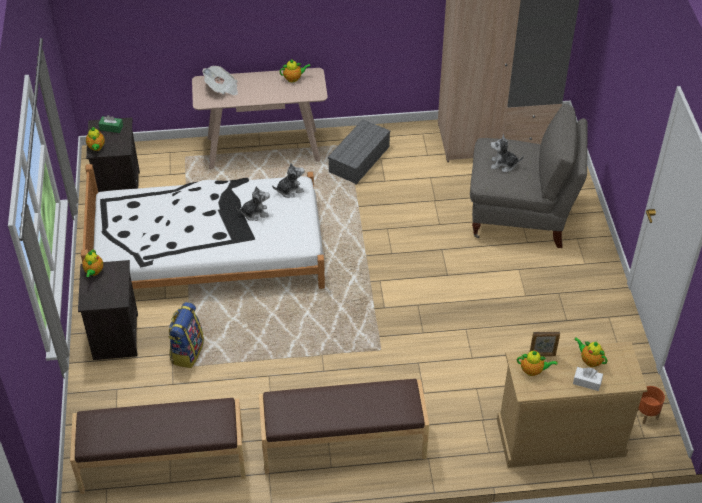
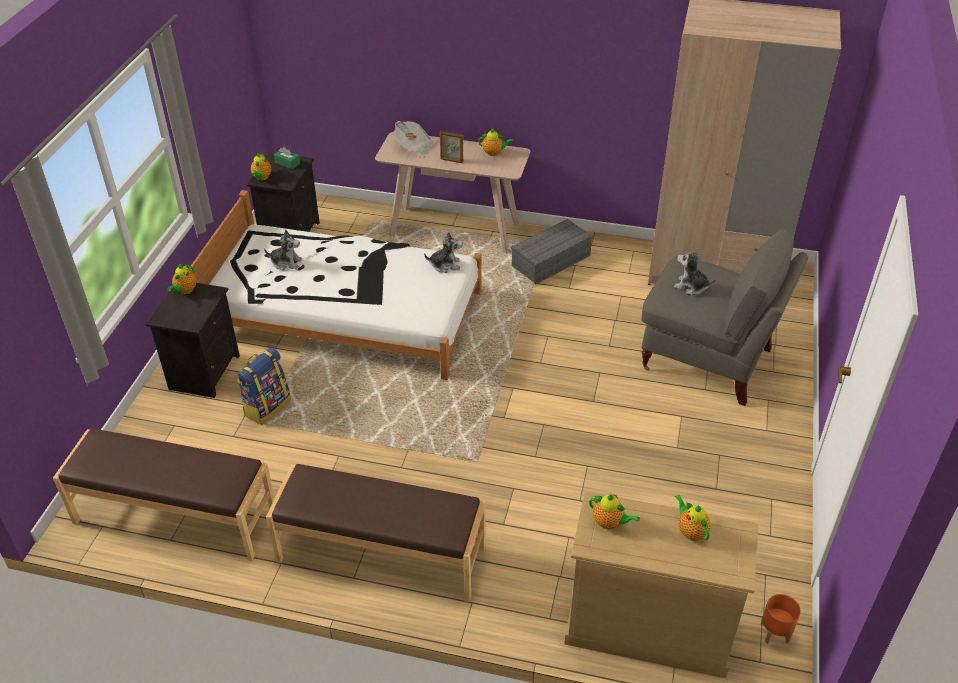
camera: 20 degrees right, 5 degrees down
(255, 213) = (396, 279): plush toy -> plush toy (286, 263)
(542, 355) = (630, 507): picture frame -> picture frame (451, 160)
(587, 382) = (674, 557): white tissue box -> none

